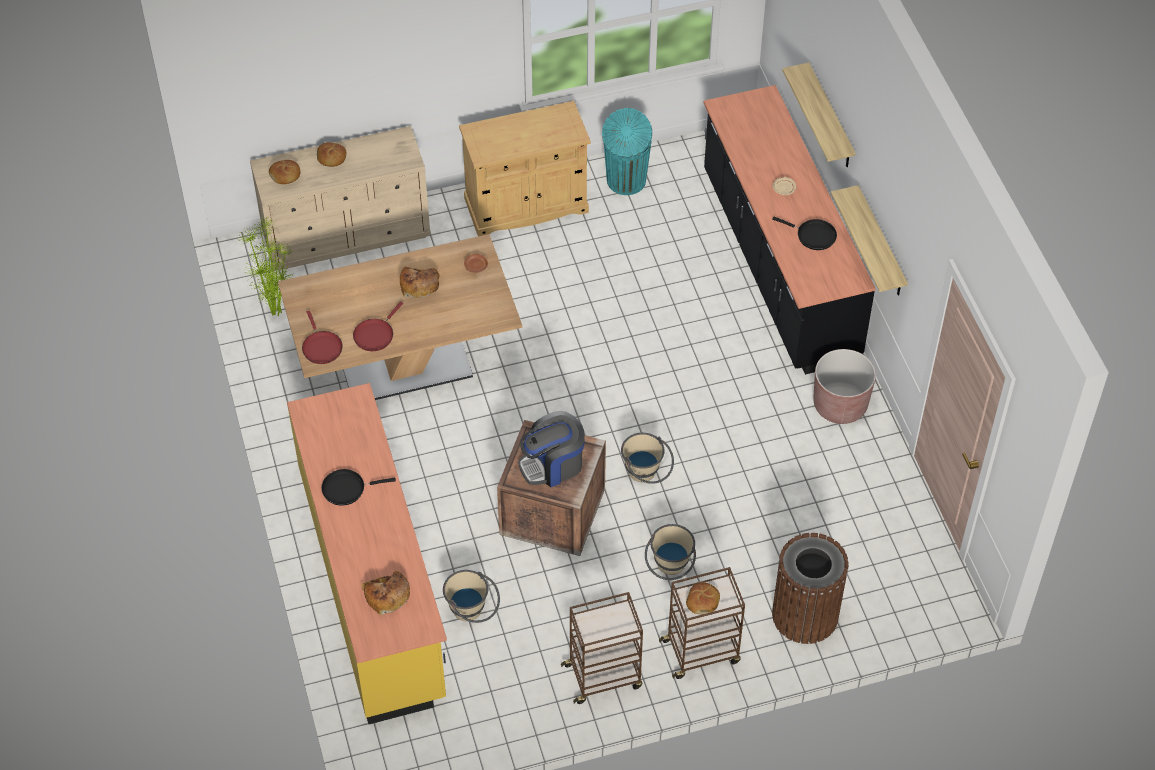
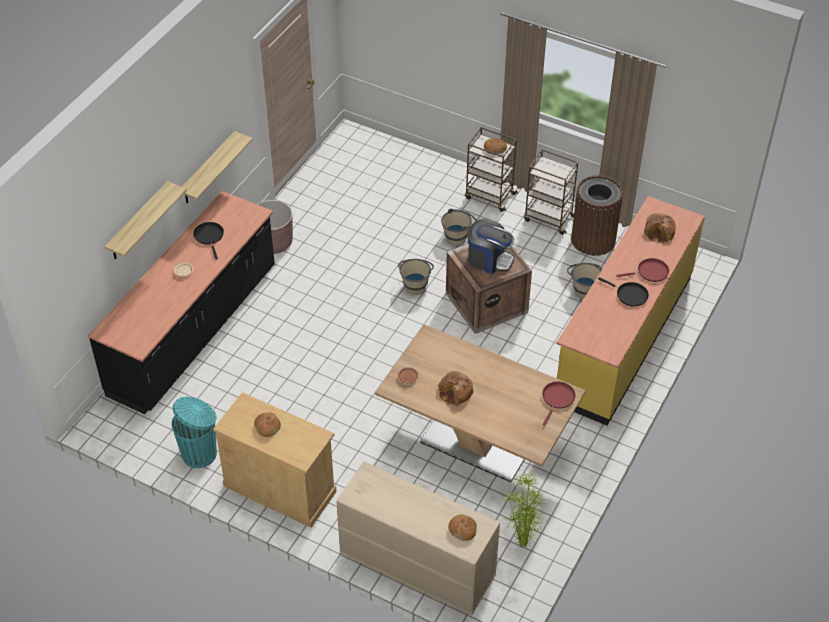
camera: 135 degrees left, 5 degrees down
(331, 158) = (417, 518): bread -> bread (268, 427)
(375, 334) = (516, 382): red frying pan -> red frying pan (650, 272)
(805, 615) = (422, 176): brown trash can -> brown trash can (593, 240)

